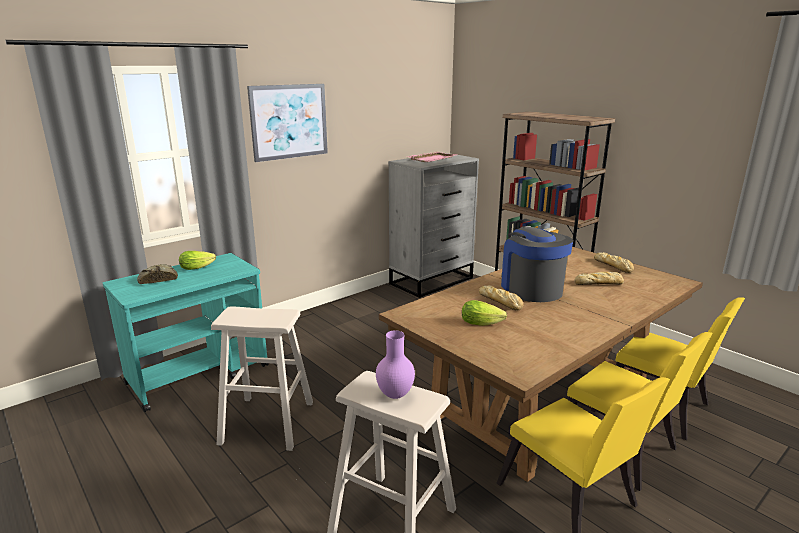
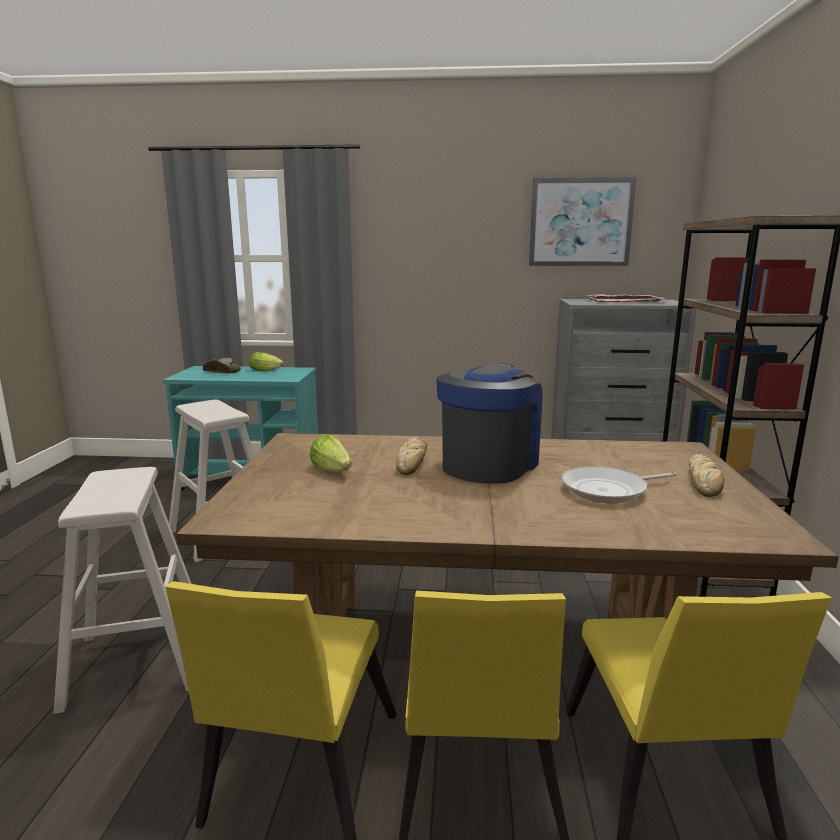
camera: 45 degrees right, 5 degrees down
(289, 121) = (415, 235): picture -> picture (580, 222)
(395, 394) = (115, 489): purple vase -> none
(599, 283) = (608, 490): bread -> frying pan

